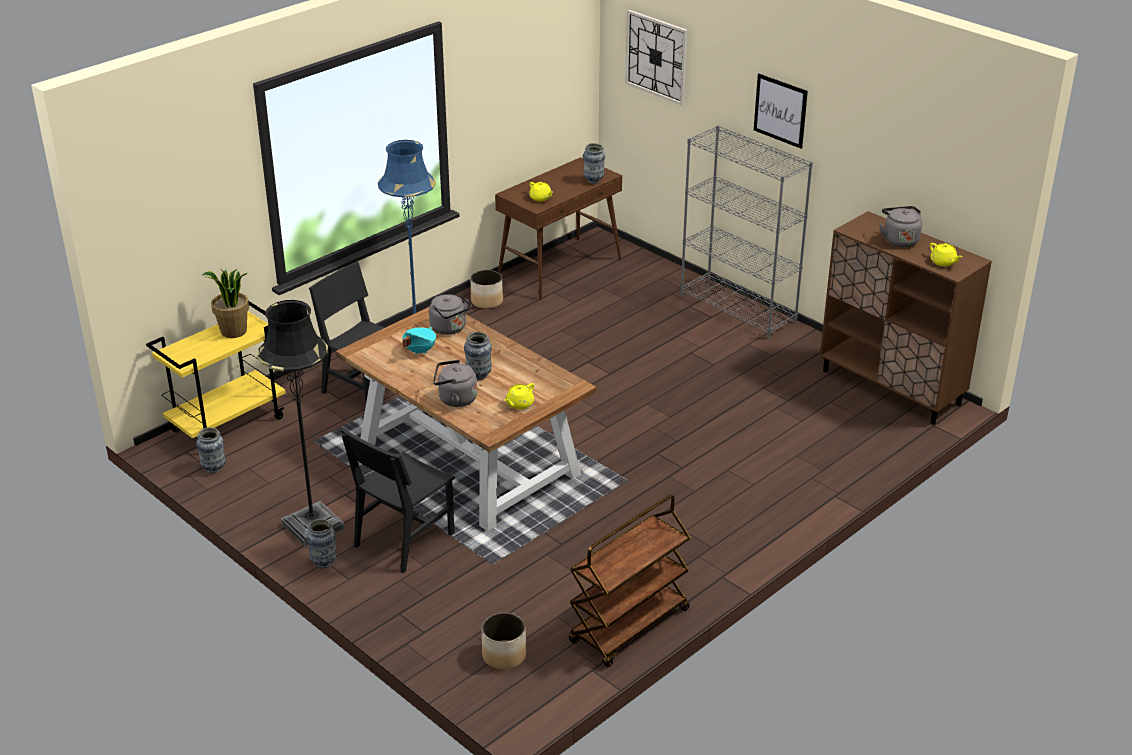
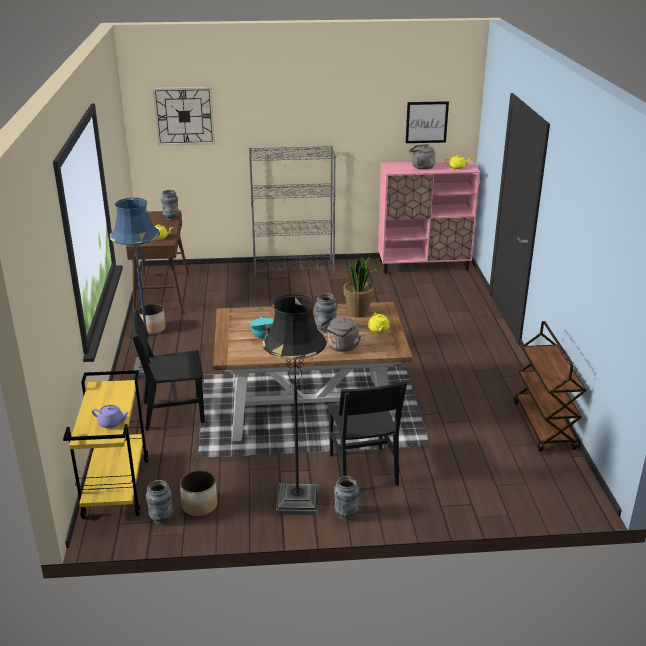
camera: 50 degrees left, 5 degrees down
(201, 354) = (111, 423): none -> purple teapot
(233, 332) = (106, 398): potted plant -> potted plant (358, 313)
(450, 329) = (255, 318): grey kettle -> none
(504, 656) = (528, 482): planter -> planter (200, 505)
(780, 110) = (300, 119): picture -> picture (426, 122)
(891, 387) = (424, 265): brown cabinet -> pink cabinet

